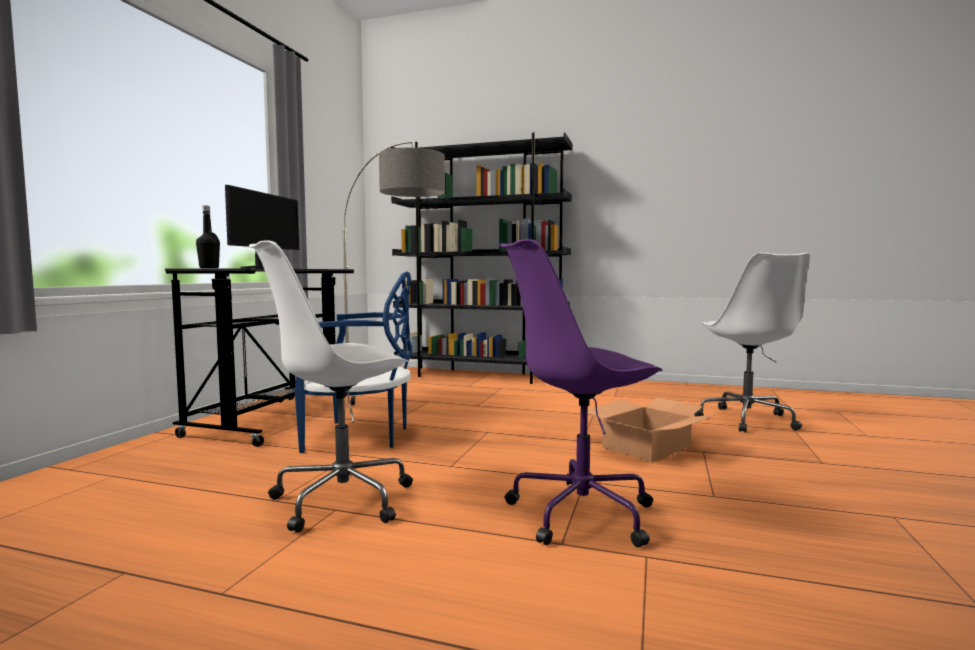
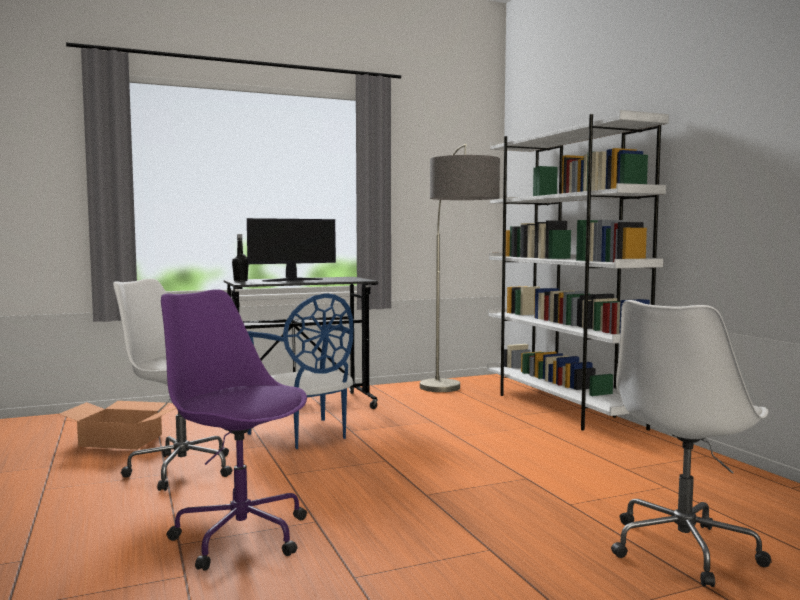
camera: 50 degrees right, 0 degrees up
(481, 375) = (562, 408): black bookcase -> white bookcase
(646, 446) = (457, 522): cardboard box -> cardboard box (121, 440)

